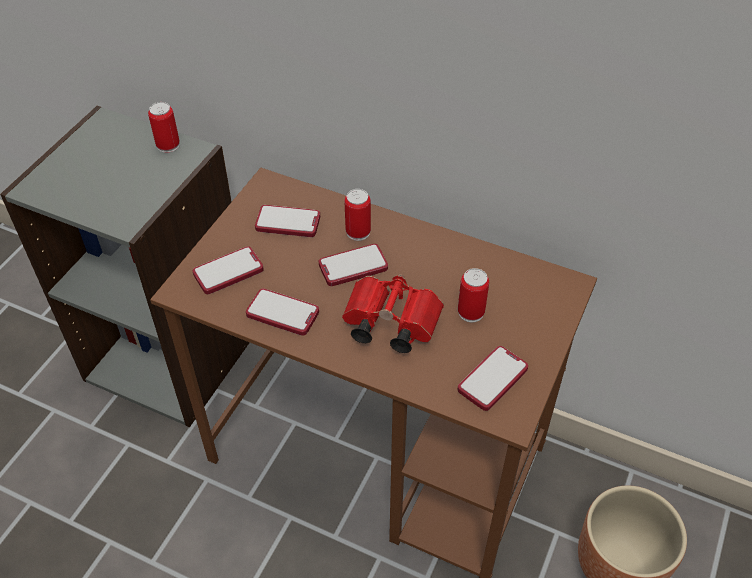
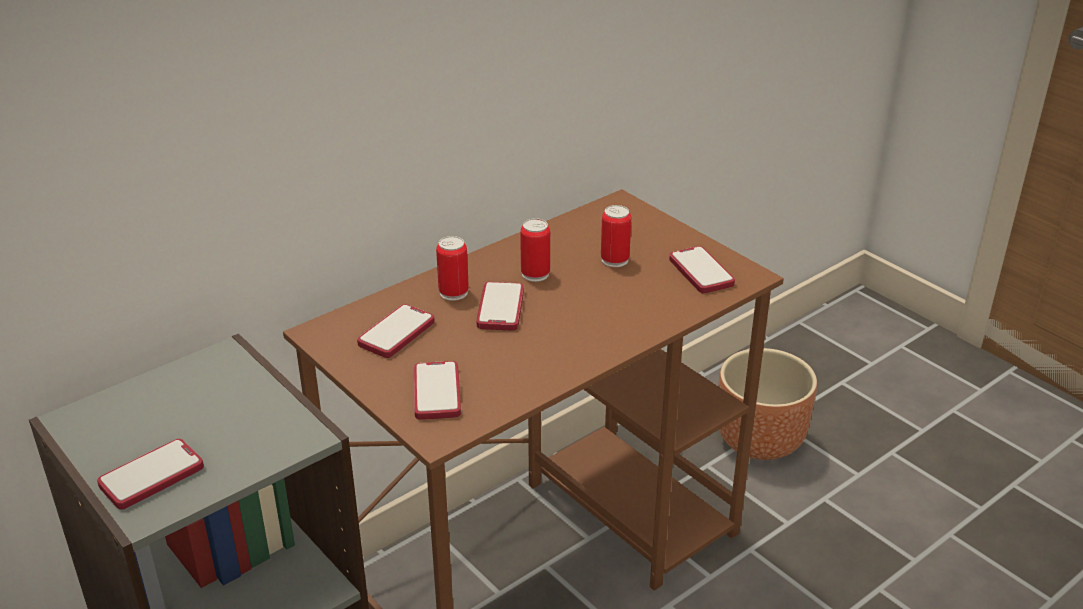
camera: 65 degrees left, 15 degrees down
(168, 145) = (190, 373): can -> can (535, 274)
(282, 313) = (531, 369): phone -> phone (151, 476)
(388, 324) = (595, 308): red binoculars -> none

